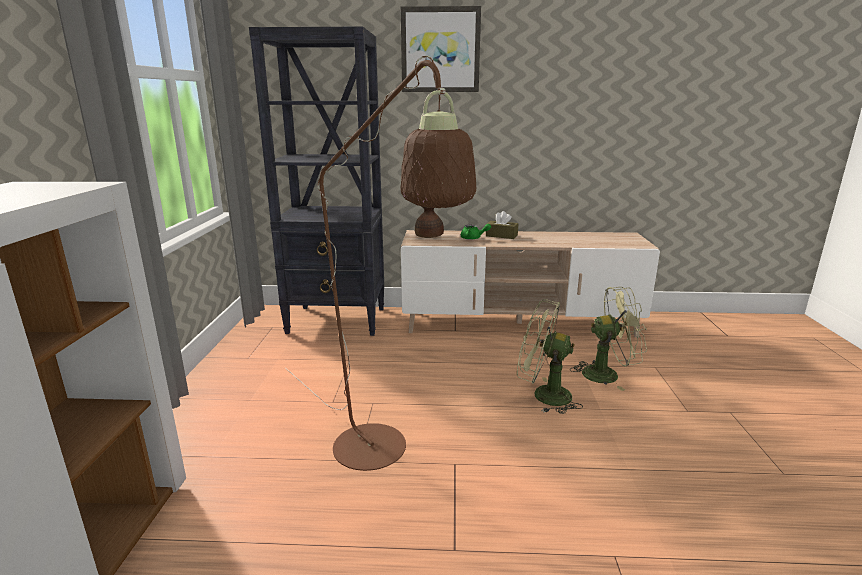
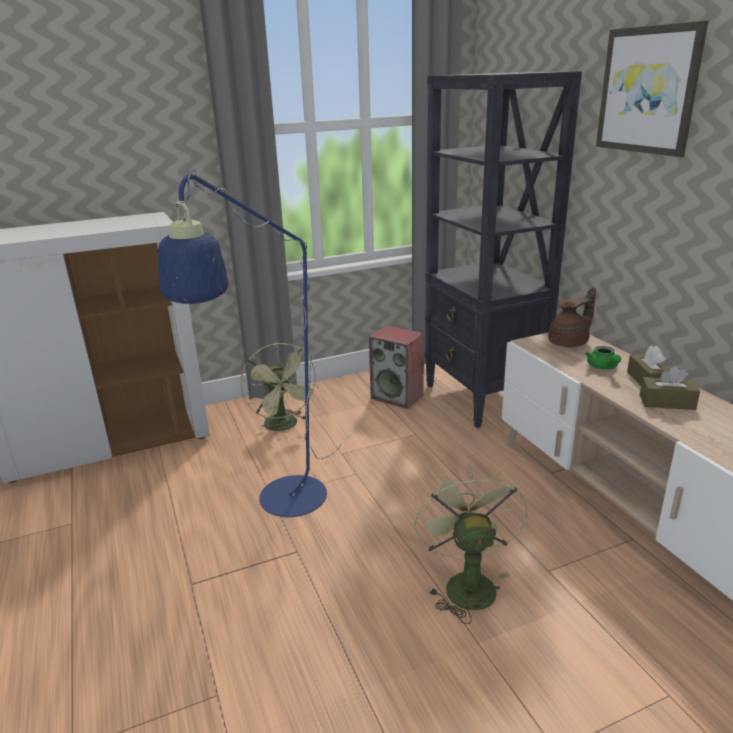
camera: 65 degrees right, 5 degrees up
(281, 350) = (398, 396): none -> speaker
(381, 456) = (284, 506): brown floor lamp -> blue floor lamp
(530, 239) = (667, 402): none -> brown tissue box
(607, 374) = (581, 637): green fan -> green fan (284, 426)

